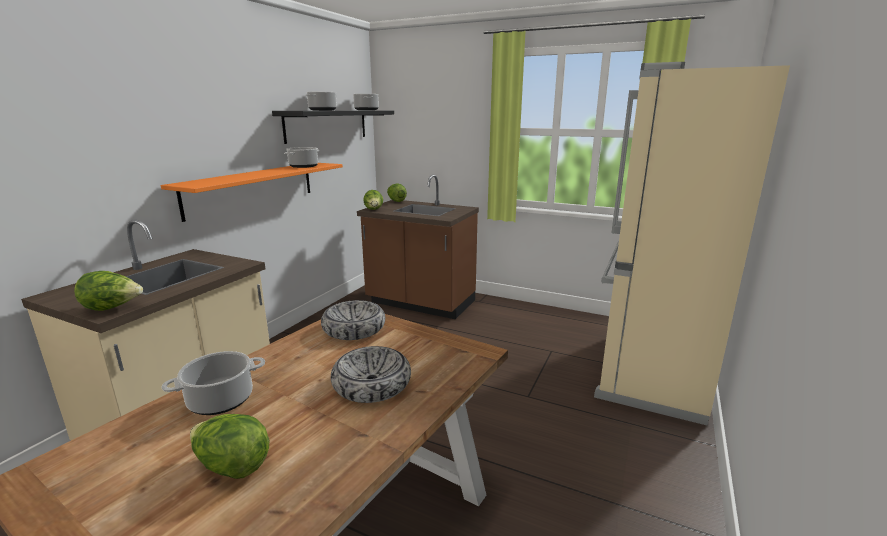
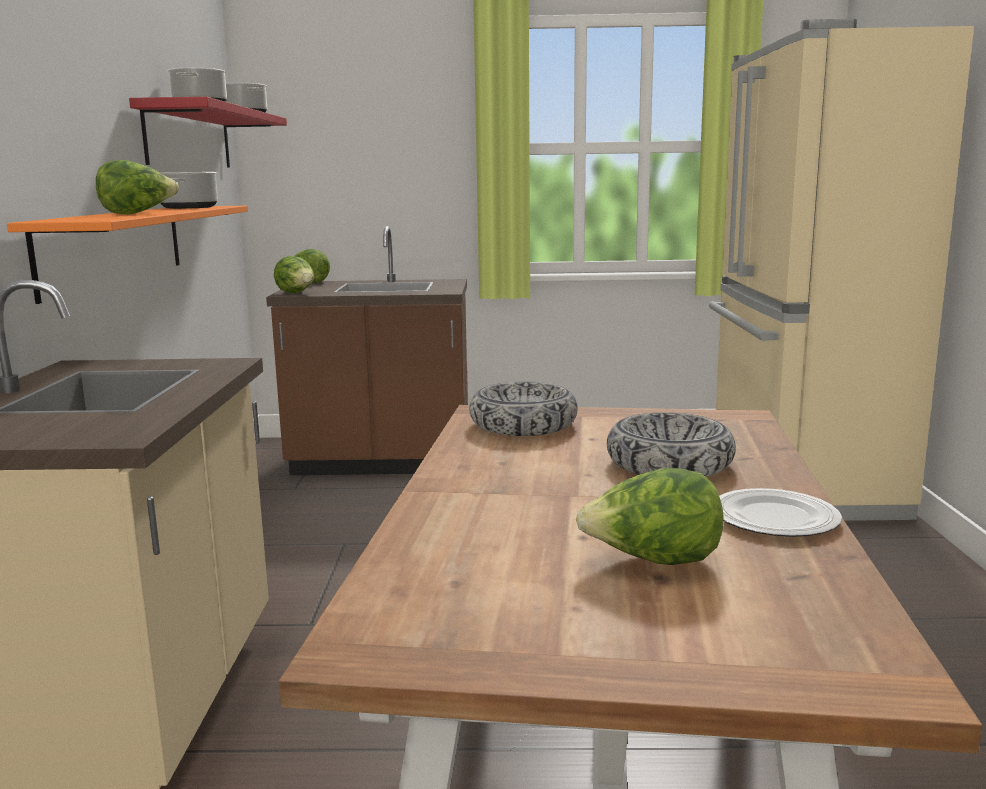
camera: 25 degrees left, 5 degrees down
(113, 308) = (116, 431): lettuce -> lettuce (137, 214)
(220, 400) = (485, 519): cooking pot -> none
(327, 125) = (189, 138): black shelf -> red shelf
(348, 453) = (774, 519): none -> plate

